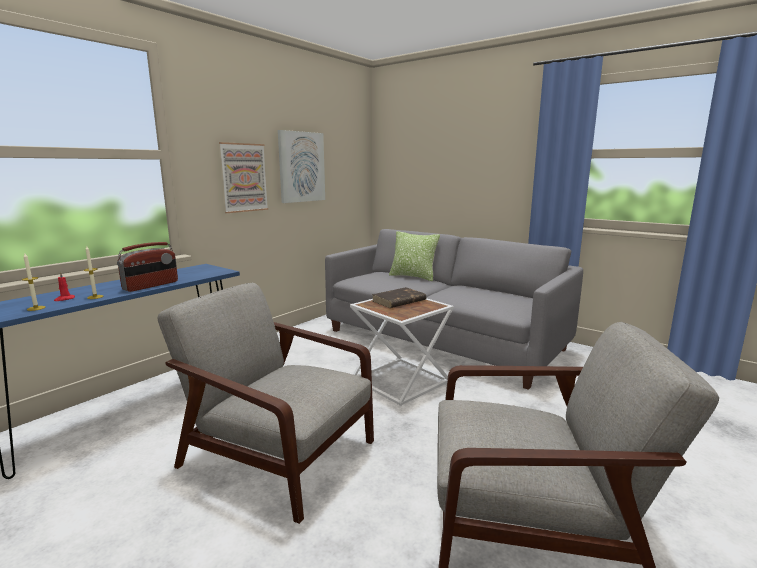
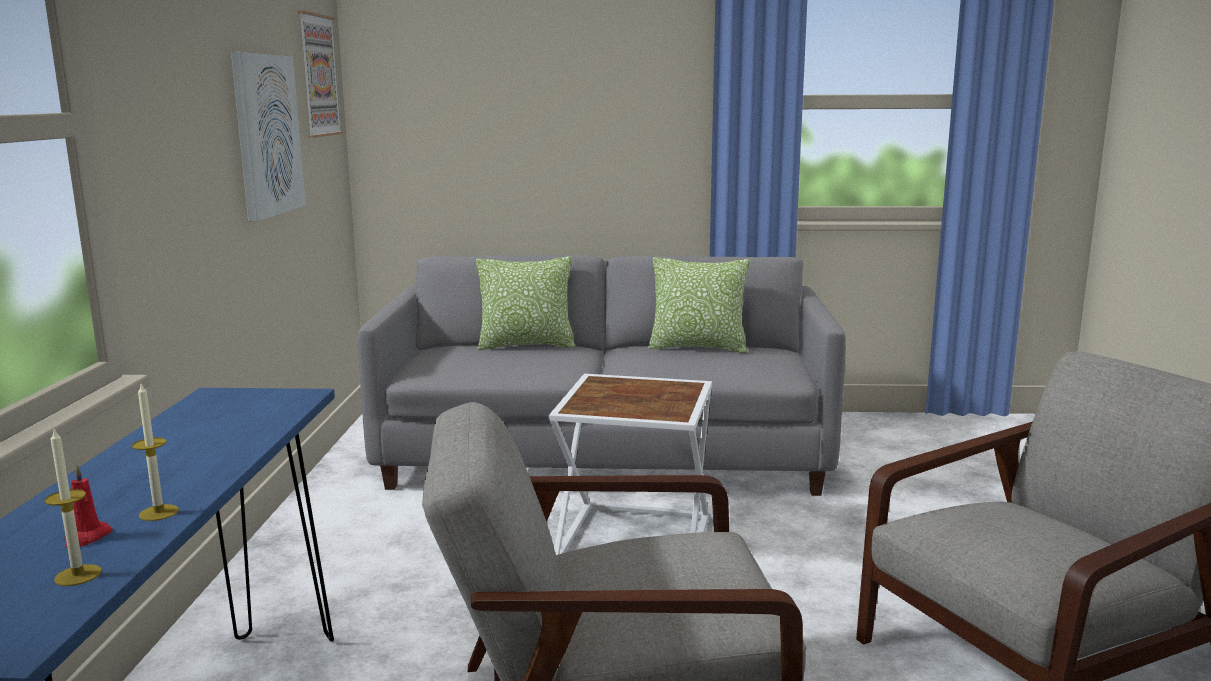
camera: 35 degrees left, 0 degrees up
(151, 285) = (224, 458): radio -> none
(244, 177) = (195, 169): picture -> picture (318, 75)
(398, 301) = (617, 391): brown book -> none
(493, 291) = (698, 347): none -> pillow

